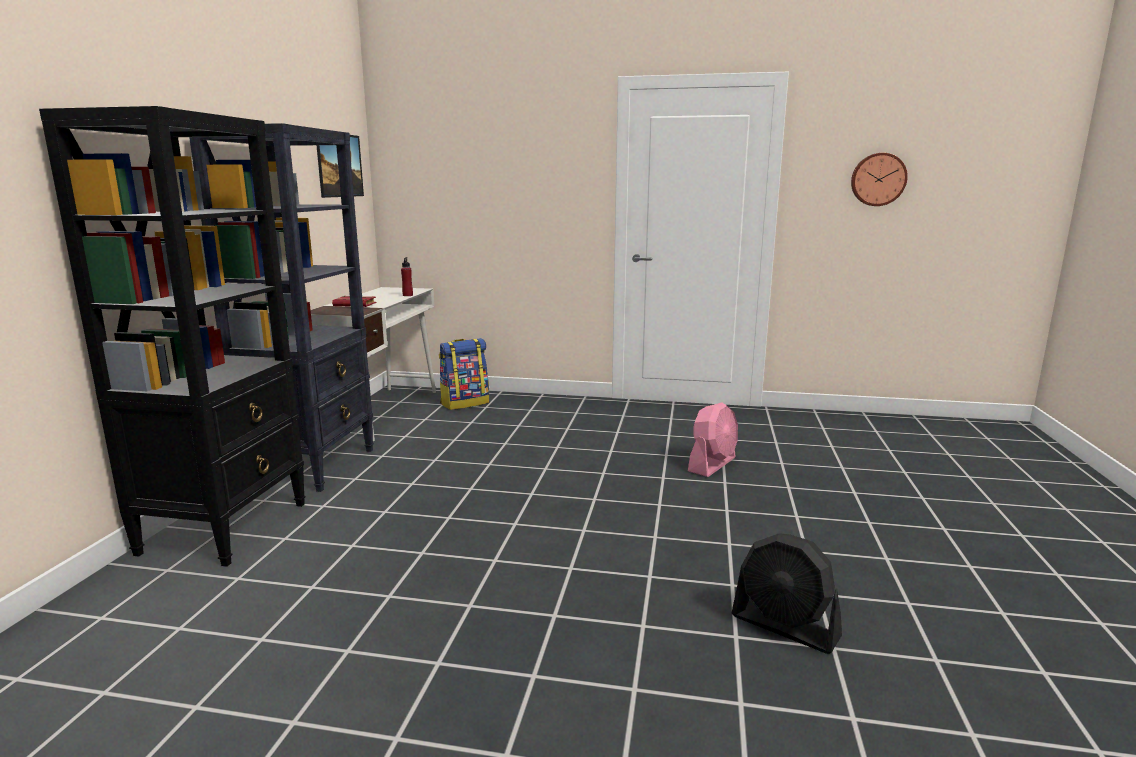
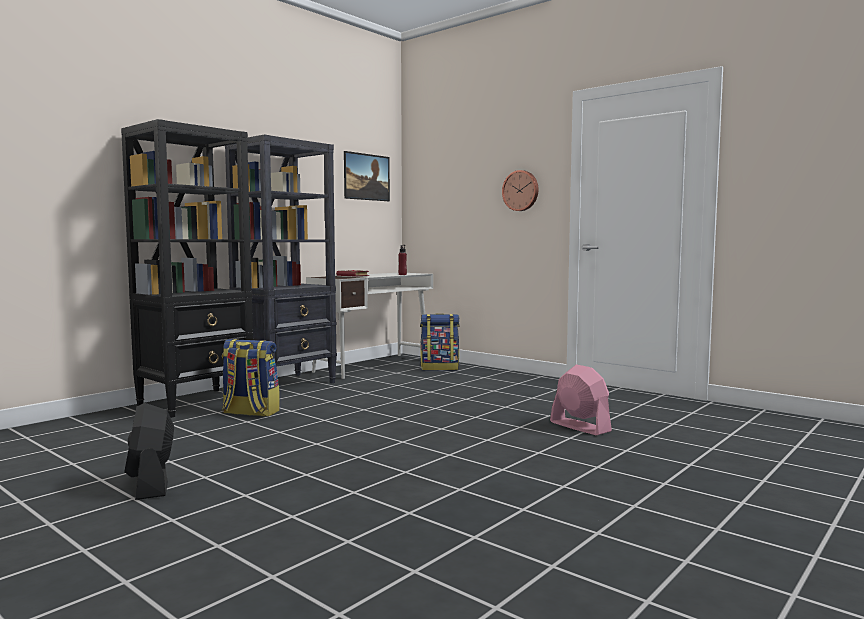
camera: 30 degrees right, 10 degrees down
(334, 529) = (250, 413): none -> backpack
(712, 464) = (579, 426): pink fan -> pink fan turned 105 degrees counterclockwise
(785, 626) = (457, 517): black fan -> black fan (151, 484)
(878, 179) = (823, 161): wall clock -> wall clock (521, 190)

